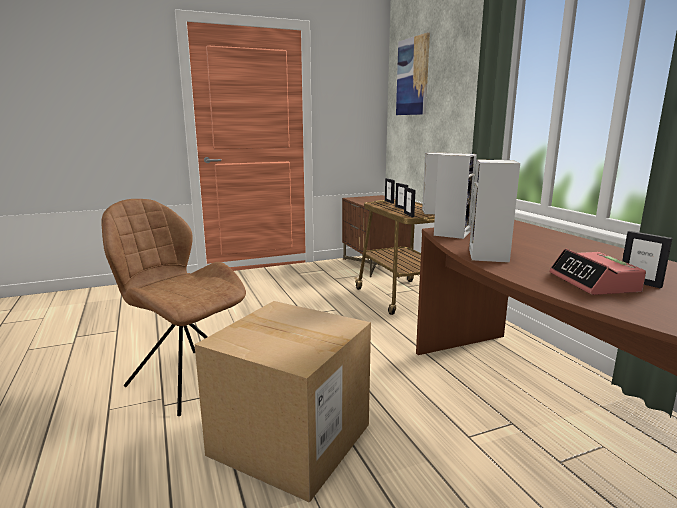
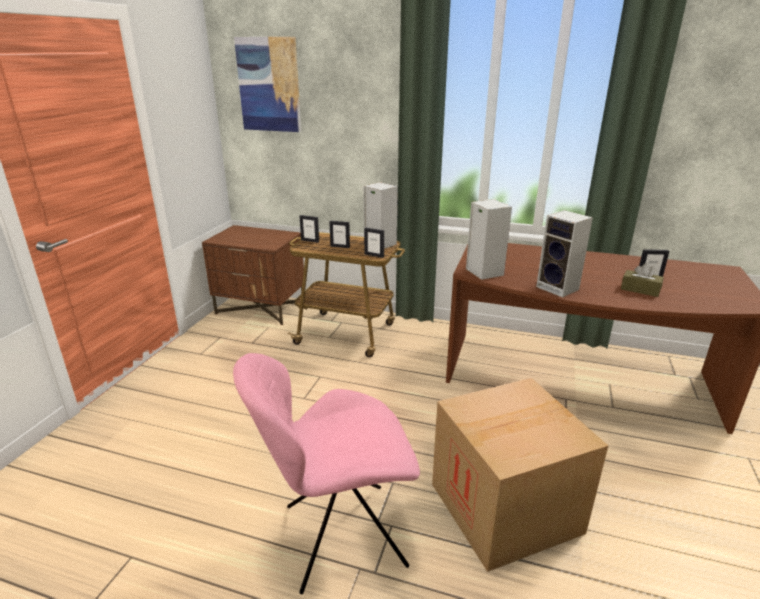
camera: 50 degrees left, 10 degrees up
(185, 379) = (338, 536): brown chair -> pink chair
(593, 283) = (640, 289): alarm clock -> brown tissue box

